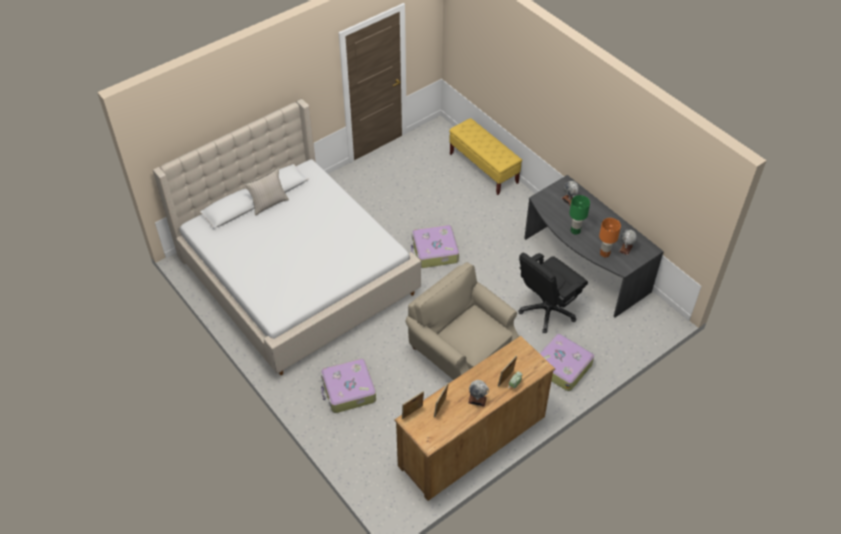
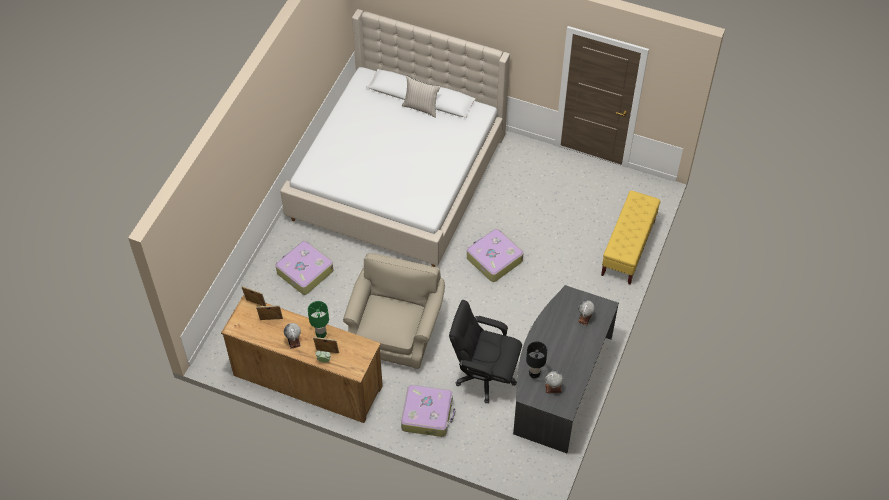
camera: 60 degrees right, 5 degrees up
(575, 231) = (547, 339): green table lamp -> green table lamp (320, 334)
(604, 253) = (534, 373): orange table lamp -> black table lamp

